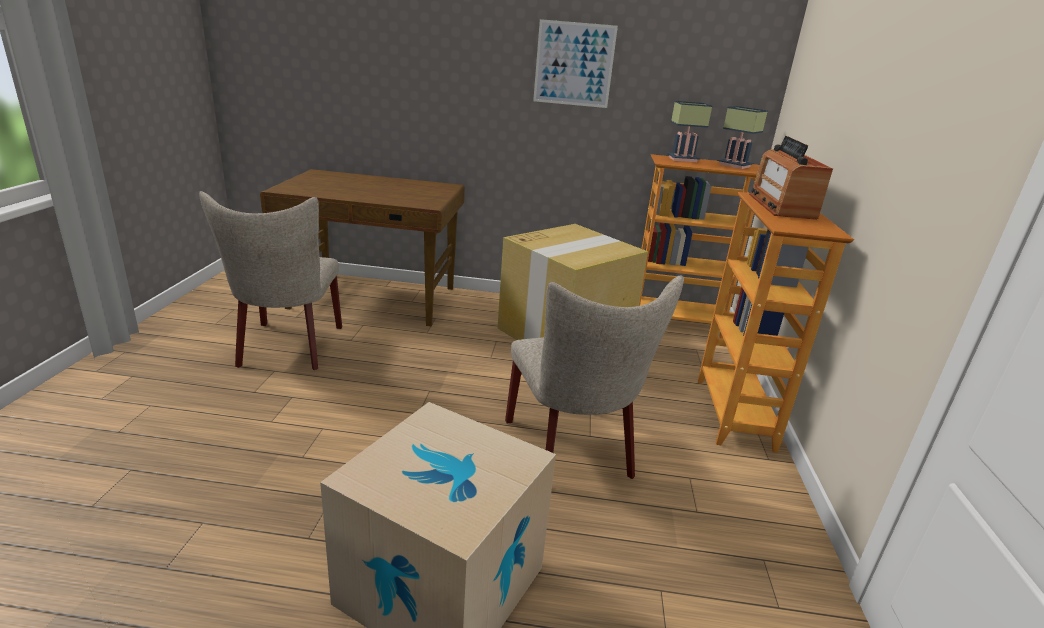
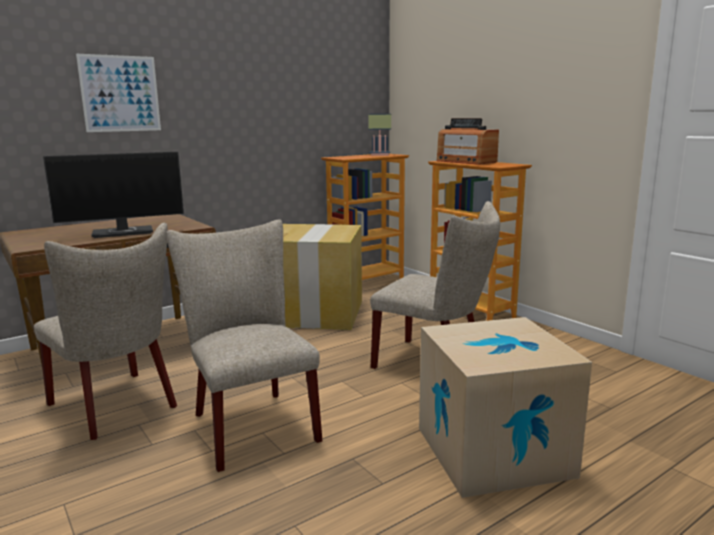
camera: 40 degrees left, 10 degrees down
(329, 415) = (250, 423): none -> beige chair
(369, 194) = (124, 232): none -> monitor
(574, 64) = (254, 94): picture -> picture (120, 93)
(681, 159) = (346, 156): table lamp -> none

